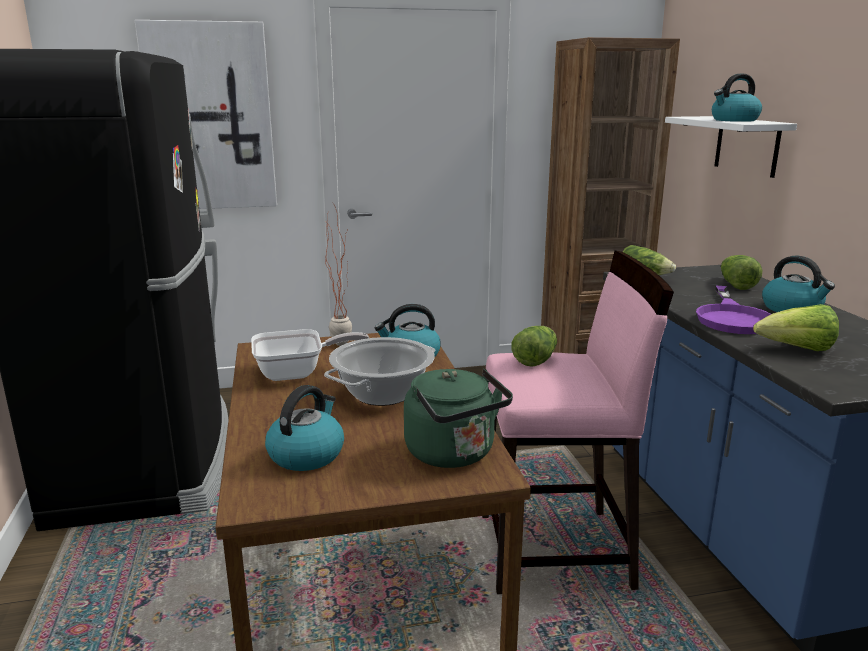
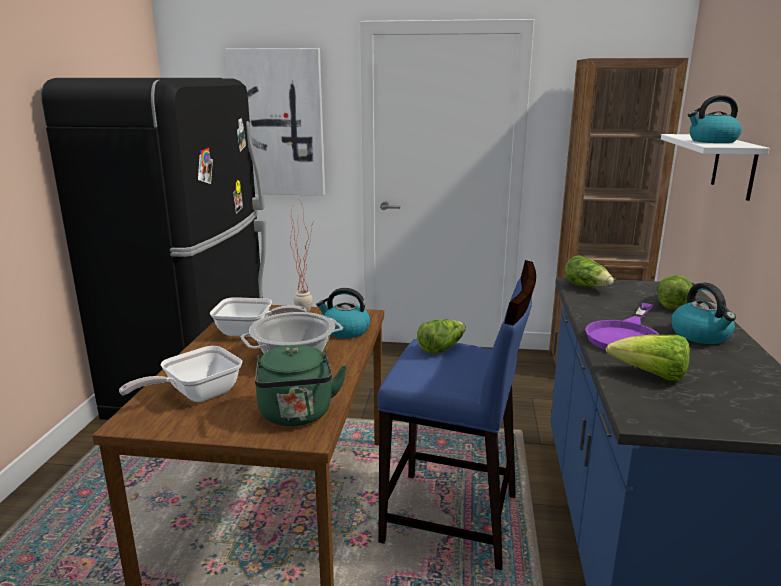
camera: 20 degrees right, 0 degrees up
(306, 454) = (196, 395): kettle -> frying pan
(556, 551) = (452, 520): pink stool -> blue stool

